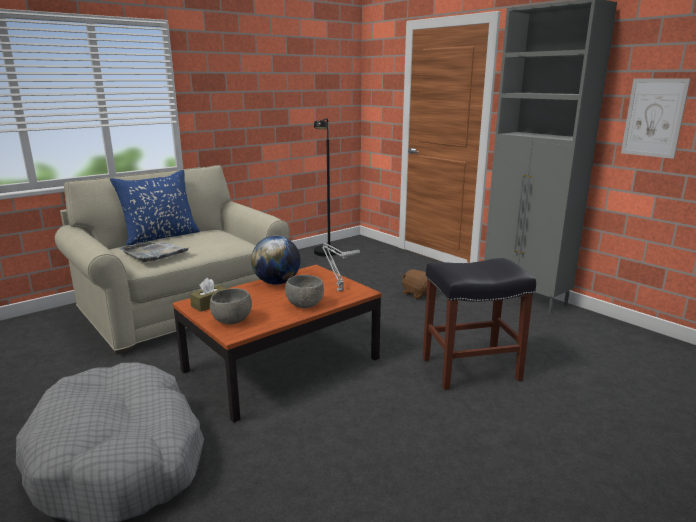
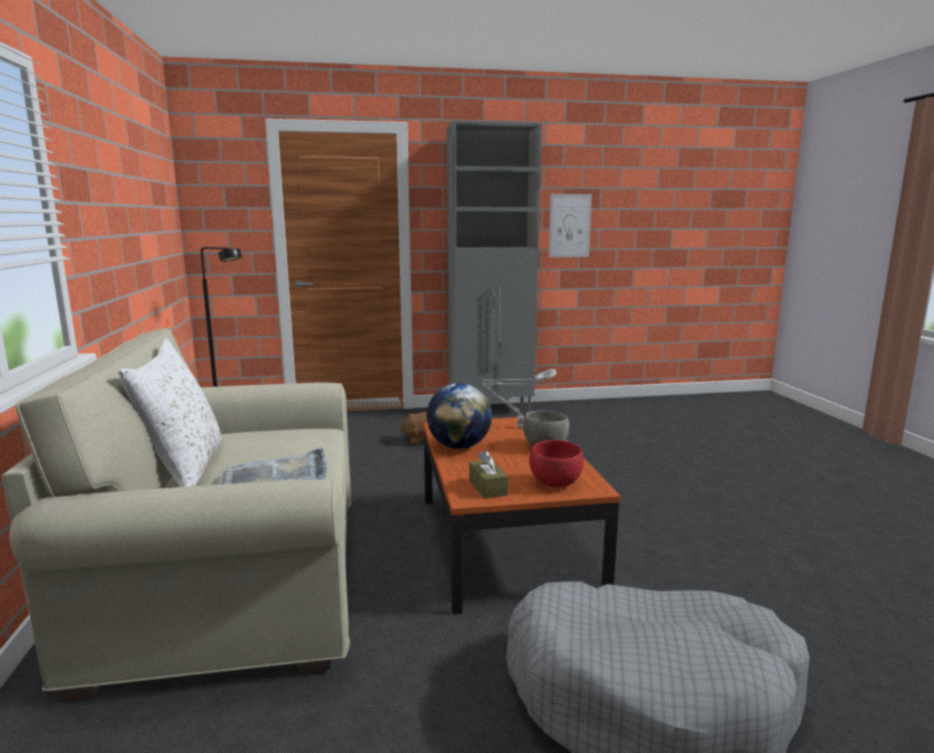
camera: 60 degrees left, 5 degrees down
(160, 237) = (184, 467): blue pillow -> white pillow
(231, 321) = (554, 483): grey bowl -> red bowl
(469, 369) = (595, 465): black stool -> none

